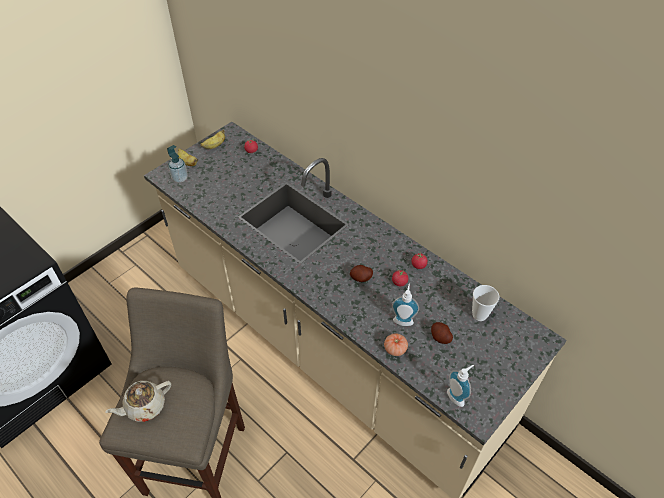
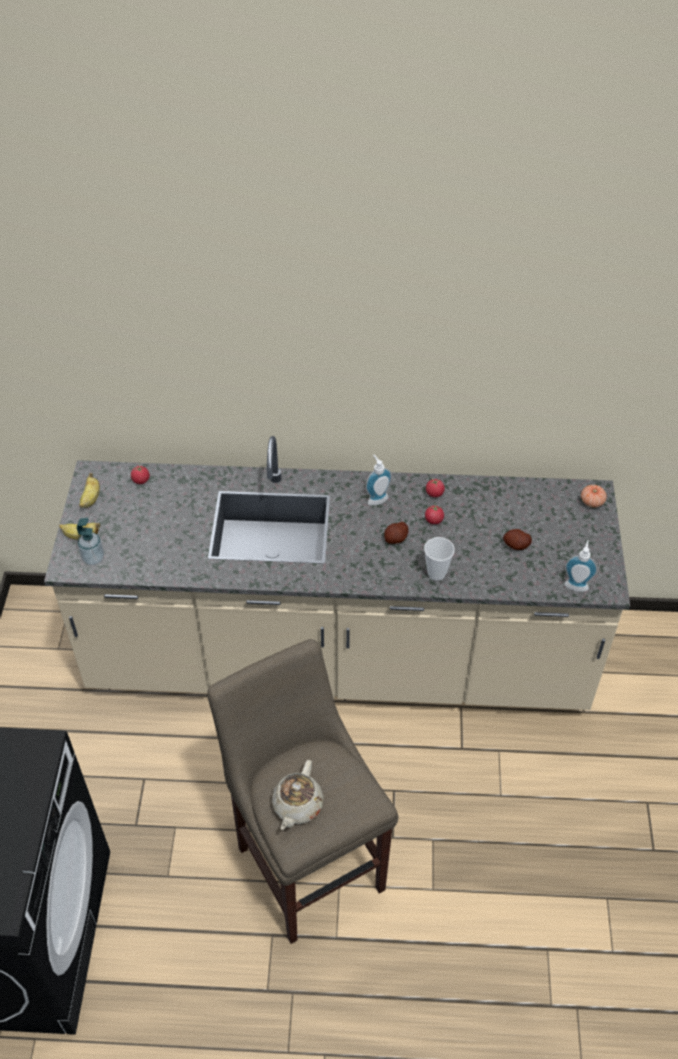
camera: 40 degrees left, 0 degrees up
(395, 349) = (490, 581): tomato -> tomato (592, 502)
(403, 319) = (471, 551): soap dispenser -> soap dispenser (376, 498)
(479, 315) = (528, 504): cup -> cup (436, 573)

